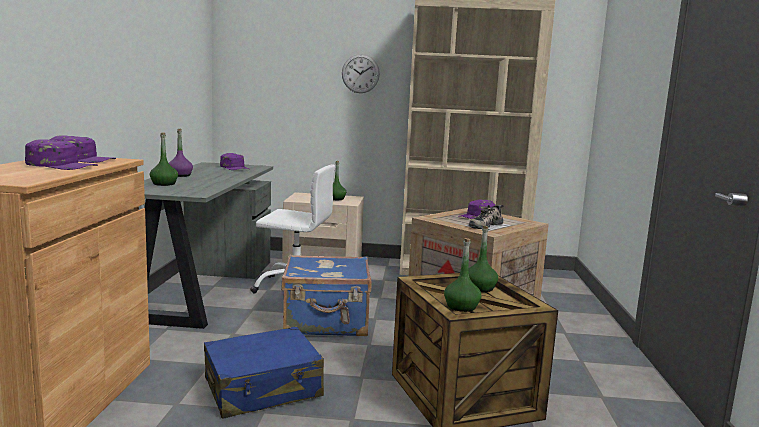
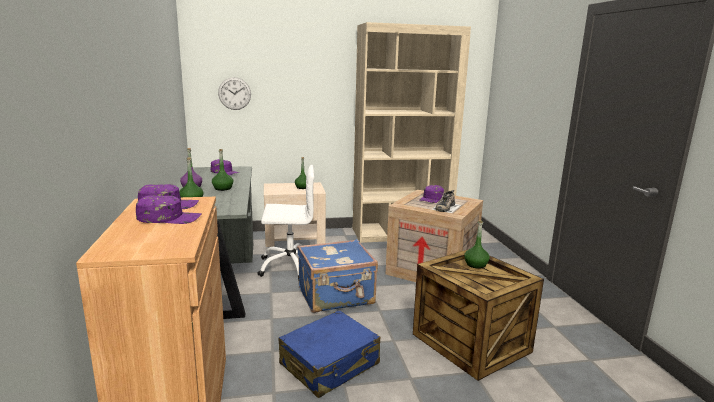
camera: 15 degrees left, 5 degrees up
(360, 73) = (313, 83): wall clock -> wall clock (234, 93)
(461, 306) = (479, 284): green bottle -> green bottle (223, 188)

